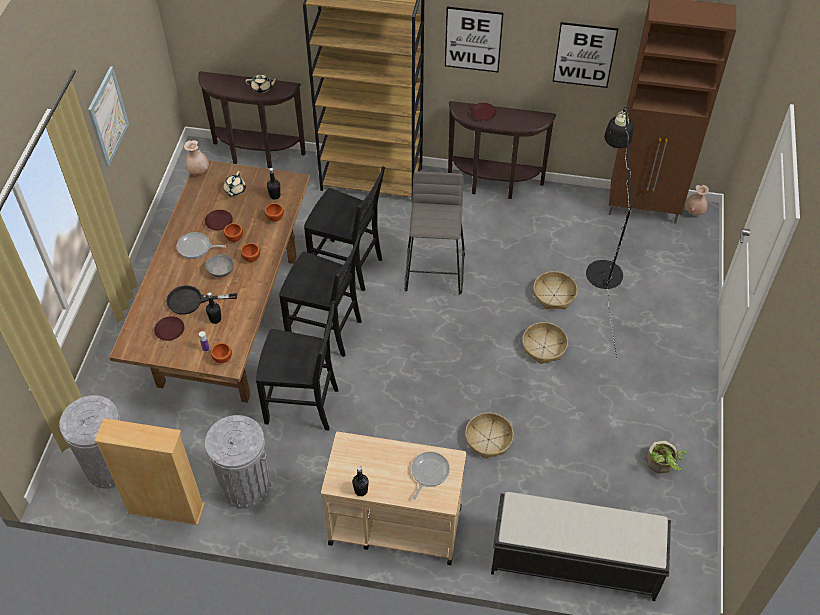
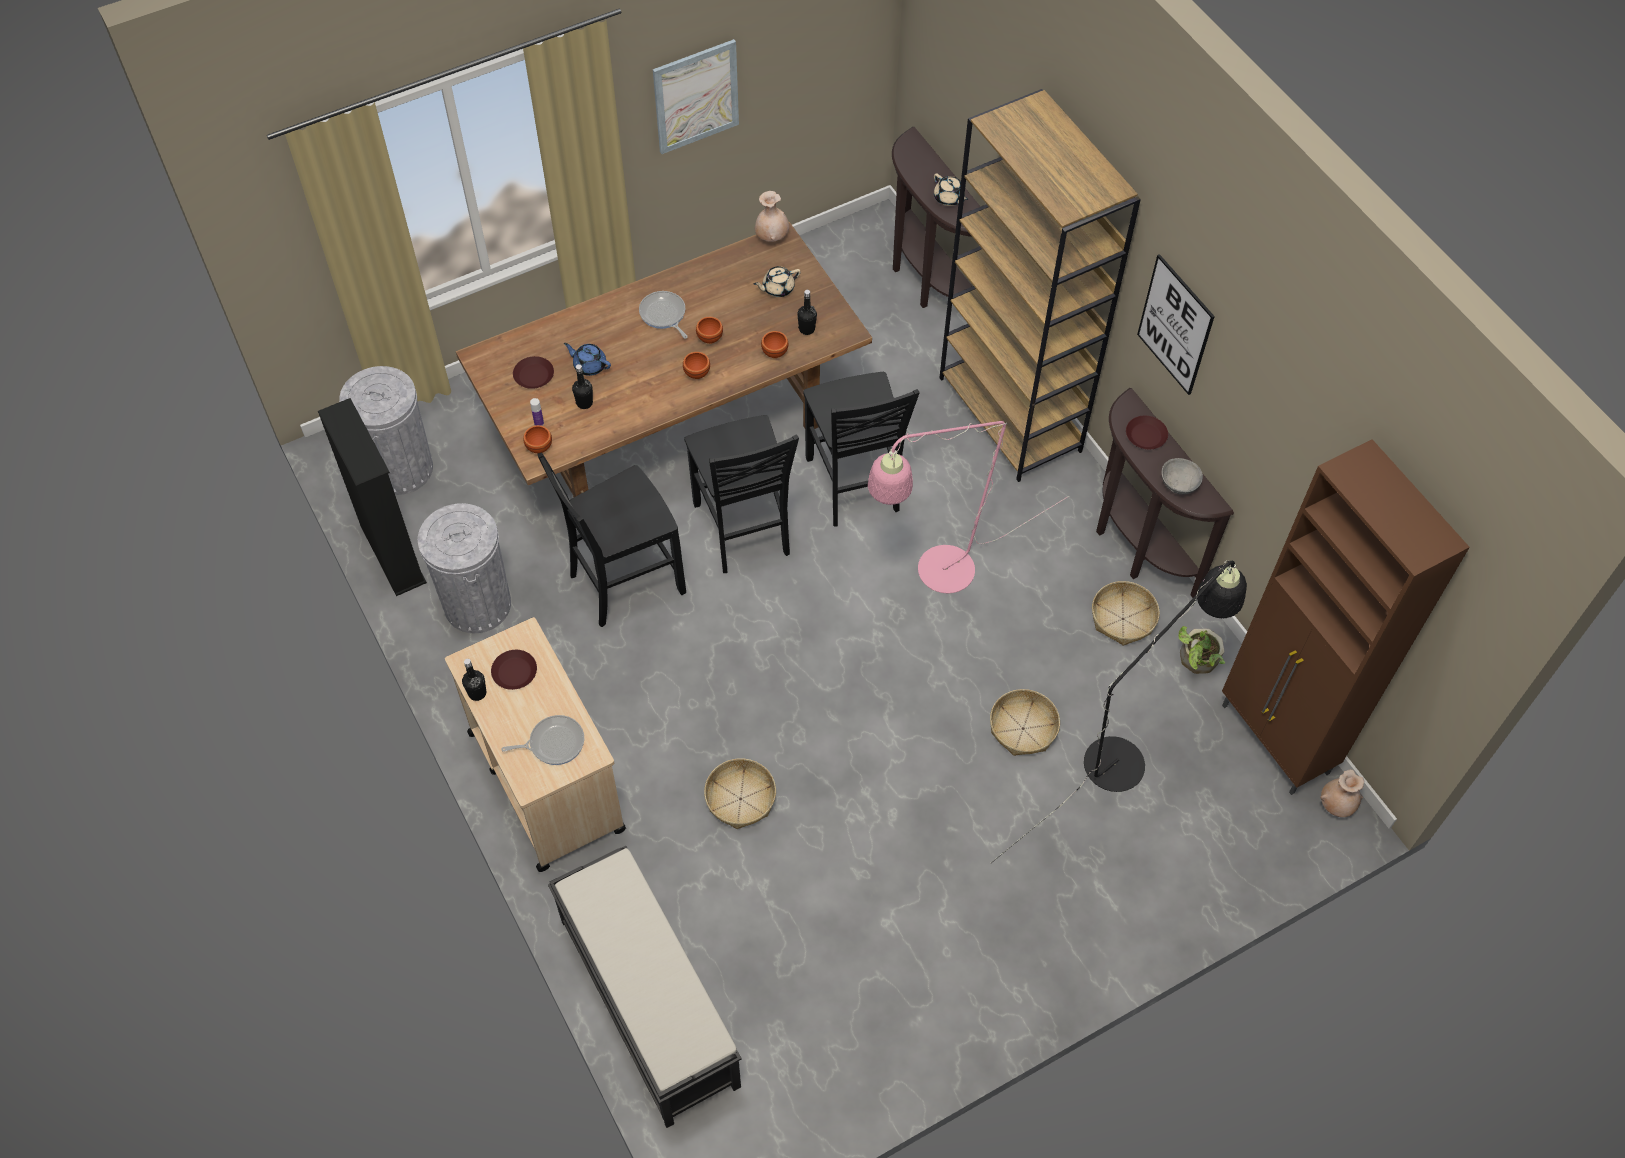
camera: 50 degrees right, 5 degrees up
(166, 509) = (392, 554): beige bookcase -> black bookcase
(192, 301) = (589, 365): black frying pan -> blue teapot
(219, 222) = (719, 308): brown plate -> brown plate (515, 672)
(221, 271) = (653, 360): grey bowl -> grey bowl (1178, 483)
(304, 405) = (624, 582): black chair -> black chair turned 90 degrees clockwise
(435, 271) = (934, 577): grey stool -> pink floor lamp
(544, 347) = (930, 770): basket -> basket (1123, 619)
(584, 55) = (1286, 458): picture -> none
(661, 465) = (871, 1017): potted plant -> potted plant (1196, 661)

